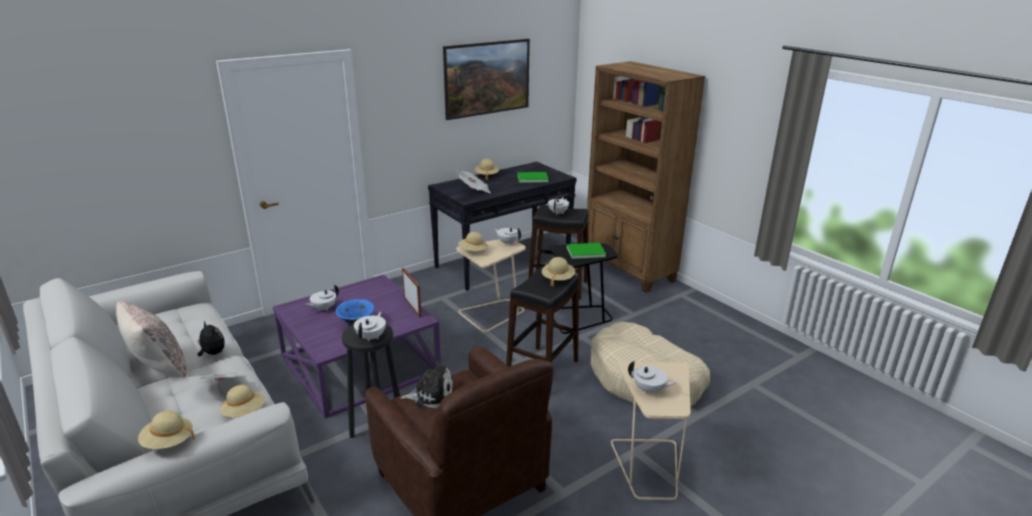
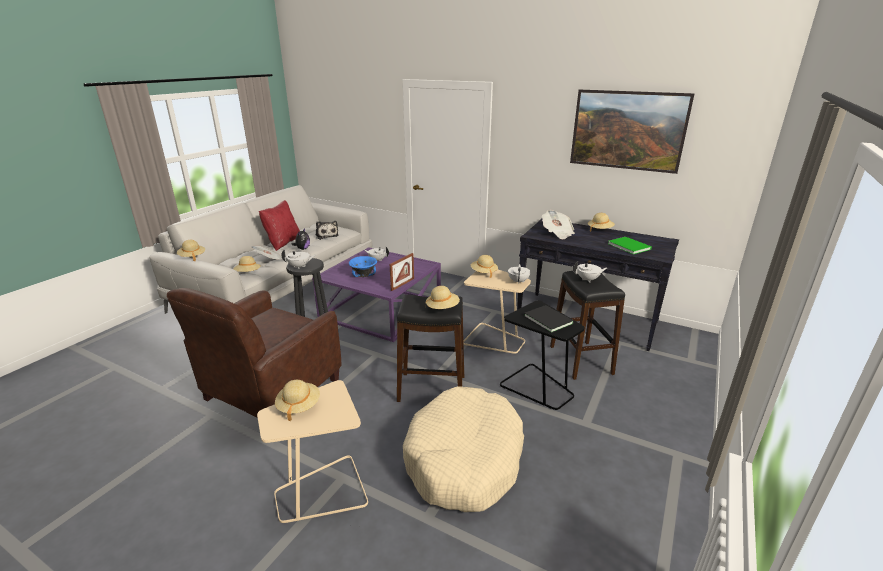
camera: 65 degrees right, 0 degrees up
(158, 367) = (283, 242): beige pillow -> red pillow
(431, 395) = (283, 318): plush toy -> plush toy (326, 235)
(584, 251) = (548, 319): green book -> black book
(629, 270) = (679, 398): brown bookcase -> none
(649, 390) = (298, 406): white teapot -> beige hat

